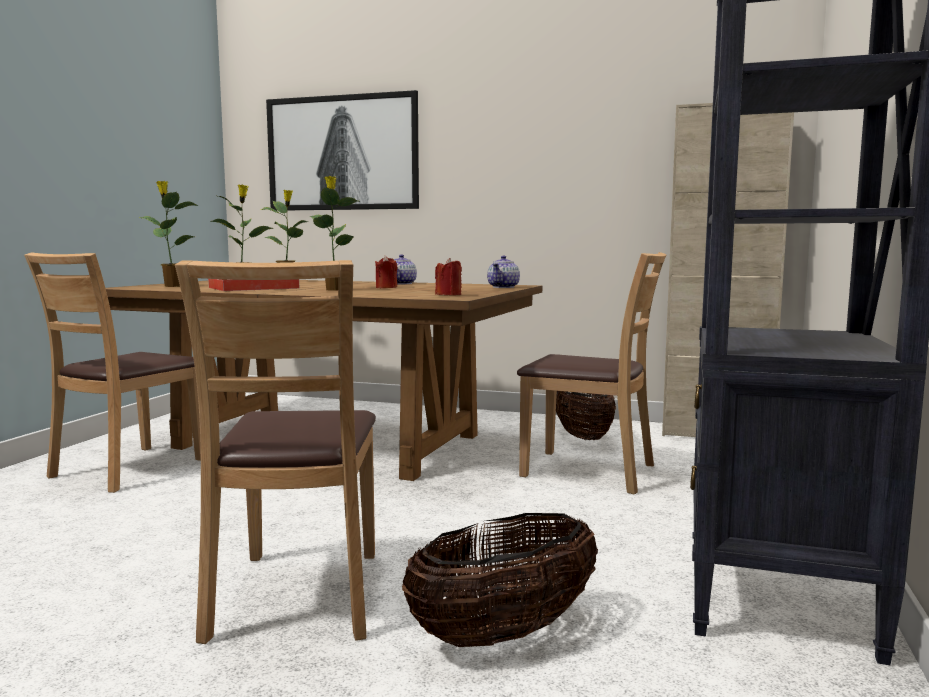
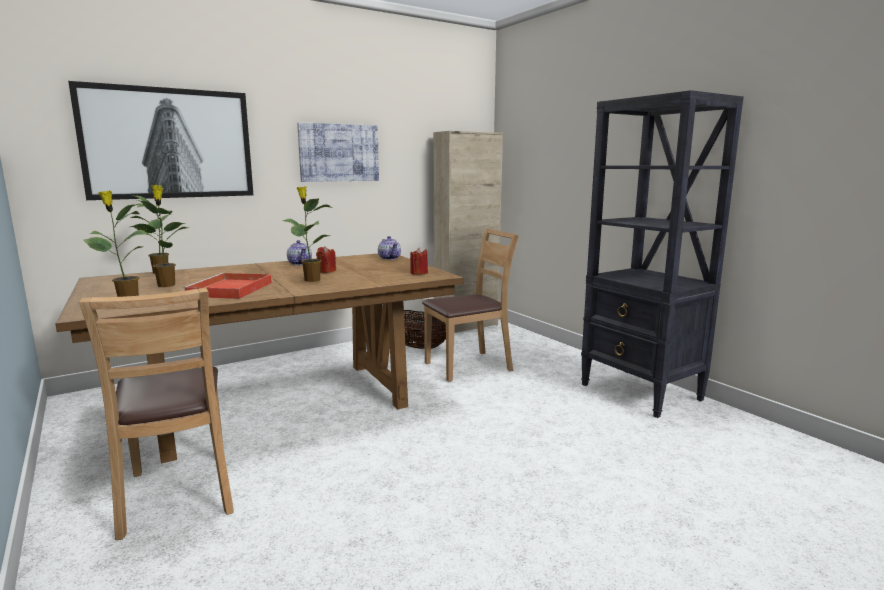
camera: 50 degrees left, 5 degrees up
(298, 595) = (527, 487): brown chair -> none
(504, 633) = (622, 451): basket -> none
(528, 154) = (339, 153): none -> picture

